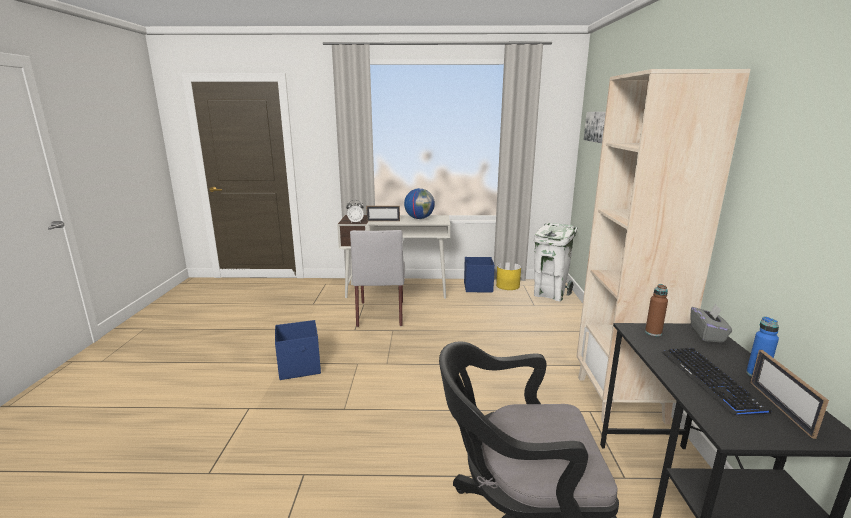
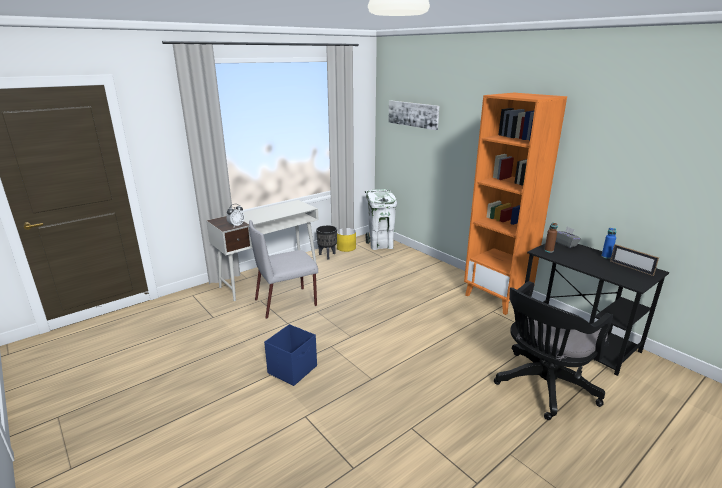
camera: 40 degrees left, 5 degrees up
(380, 313) = (286, 302): grey chair -> grey chair turned 105 degrees clockwise
(383, 221) = (257, 218): picture frame -> none
(419, 218) = (282, 208): globe -> none
(477, 287) = (327, 255): blue storage box -> black planter
(621, 399) = (497, 298): beige bookcase -> orange bookcase
(710, 380) = (599, 266): keyboard -> none

